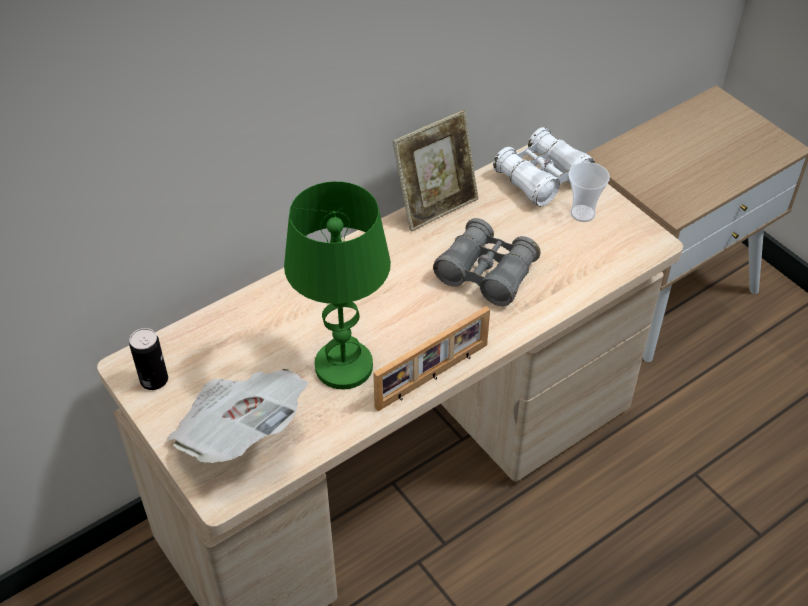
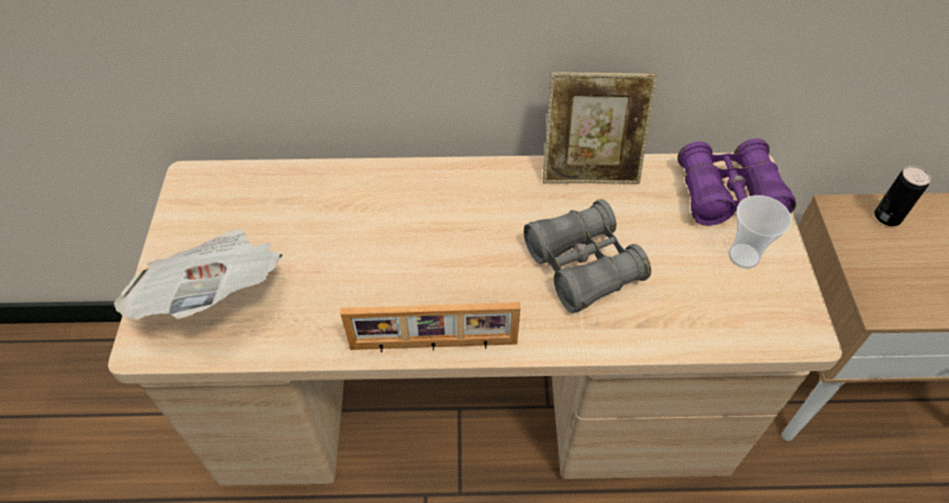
camera: 35 degrees right, 5 degrees up
(154, 380) = (198, 202): can -> can (887, 217)
(343, 366) = (360, 284): green table lamp -> none
(542, 178) = (728, 195): white binoculars -> purple binoculars

